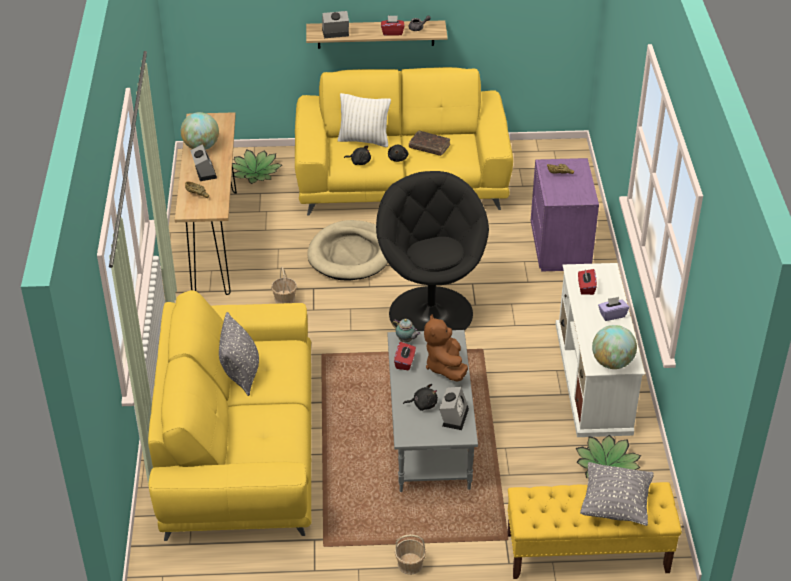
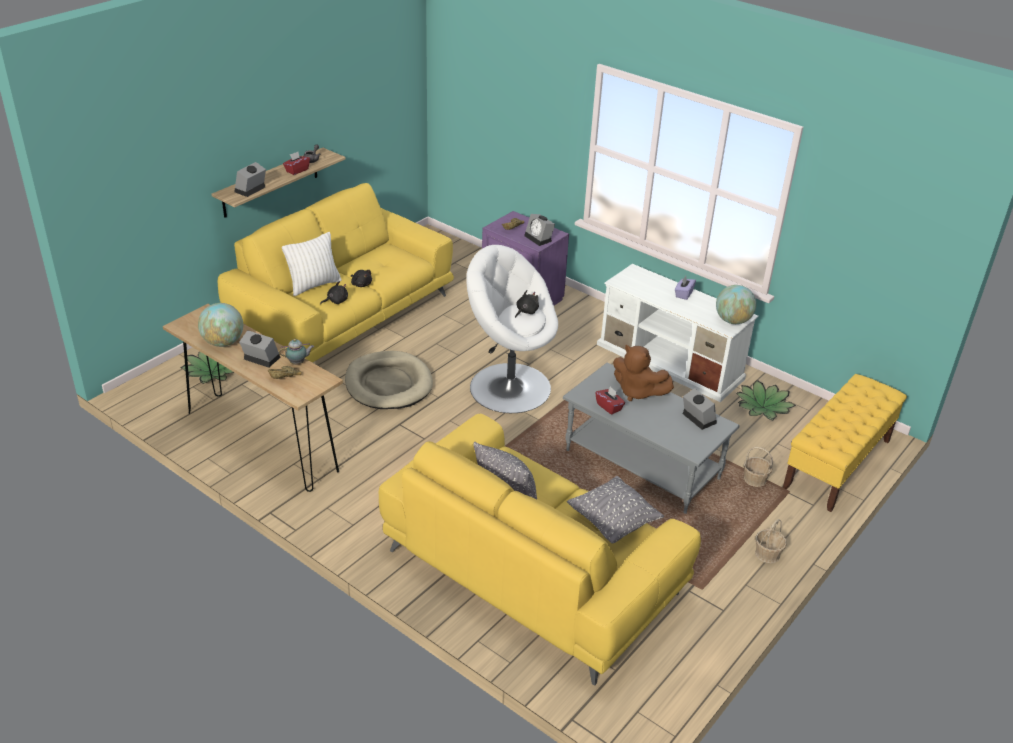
camera: 50 degrees left, 5 degrees down
(284, 298) = (389, 445): basket -> basket (755, 480)
(406, 340) = (585, 392): teapot -> teapot (298, 363)
(423, 404) = (667, 424): black plush toy -> black plush toy (526, 311)
(429, 147) = (372, 265): brown book -> none
(430, 312) = (509, 387): black armchair -> white armchair
(565, 195) = (539, 238): none -> alarm clock
(586, 288) = (642, 288): red tissue box -> none
(615, 505) = (860, 405): grey pillow -> grey pillow (613, 523)

